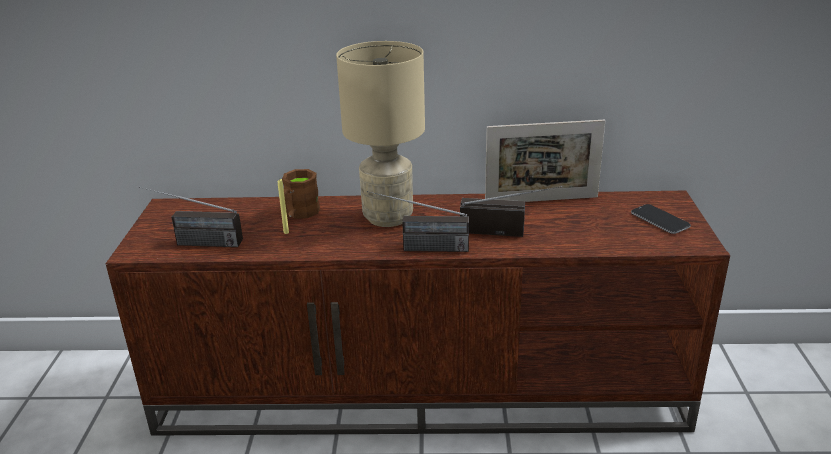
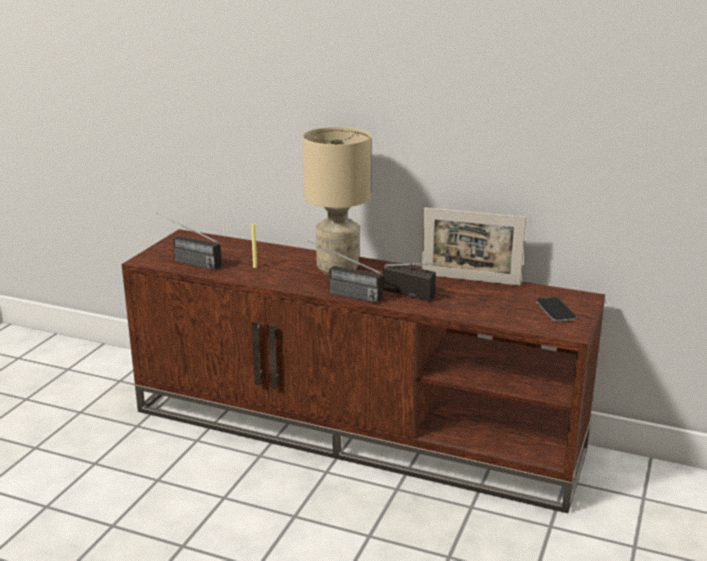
camera: 20 degrees right, 5 degrees down
(299, 214) = (274, 256): brown mug -> none

